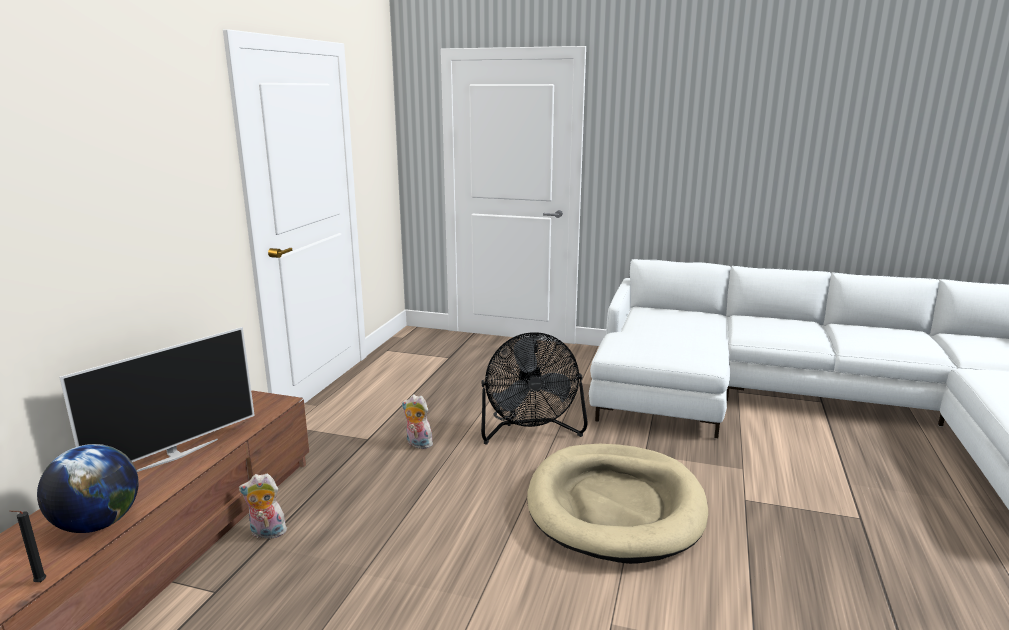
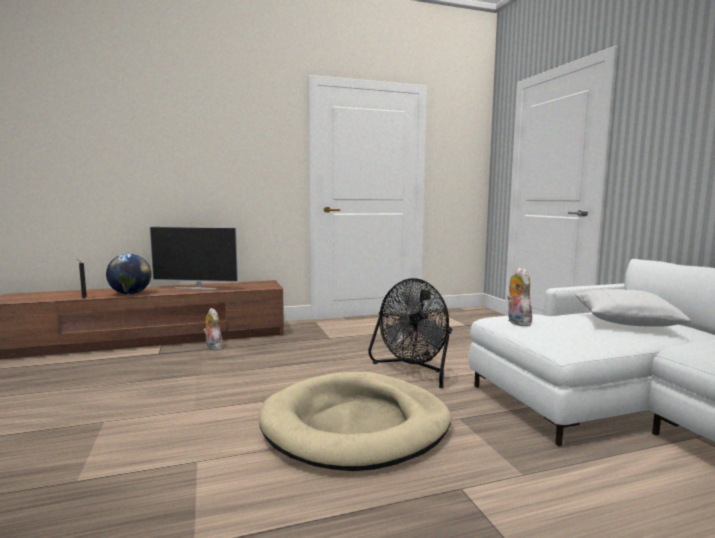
camera: 55 degrees right, 10 degrees down
(417, 444) = (342, 349): plush toy -> plush toy (516, 322)
(679, 322) = (625, 322): none -> grey pillow

